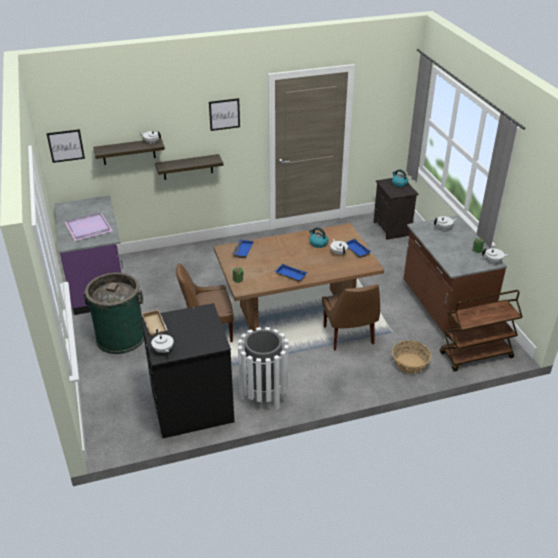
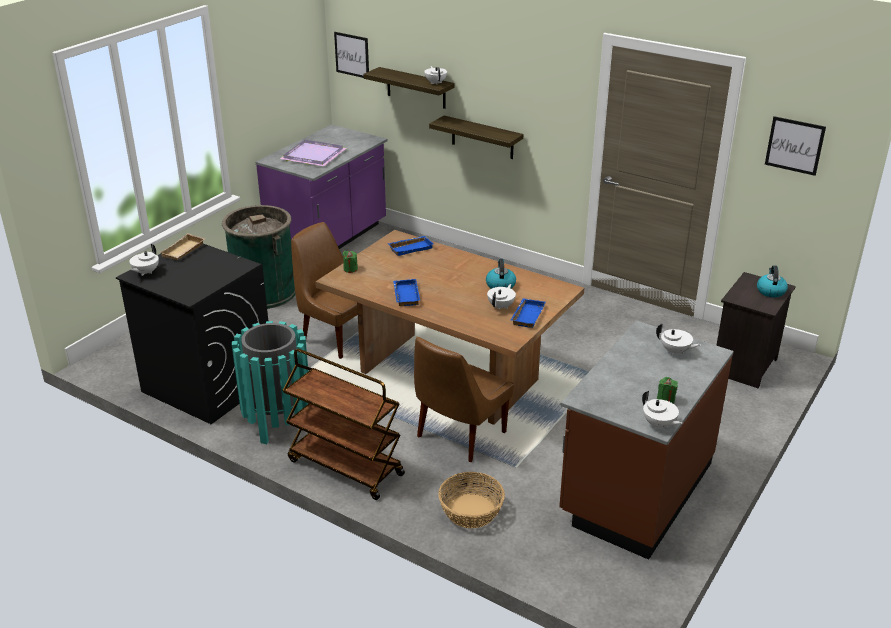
camera: 50 degrees right, 5 degrees down
(224, 114) = (536, 76): picture -> picture (794, 145)
(264, 394) = (278, 422): white trash can -> turquoise trash can
(475, 356) = (567, 568): brown cart -> brown cart (344, 467)

